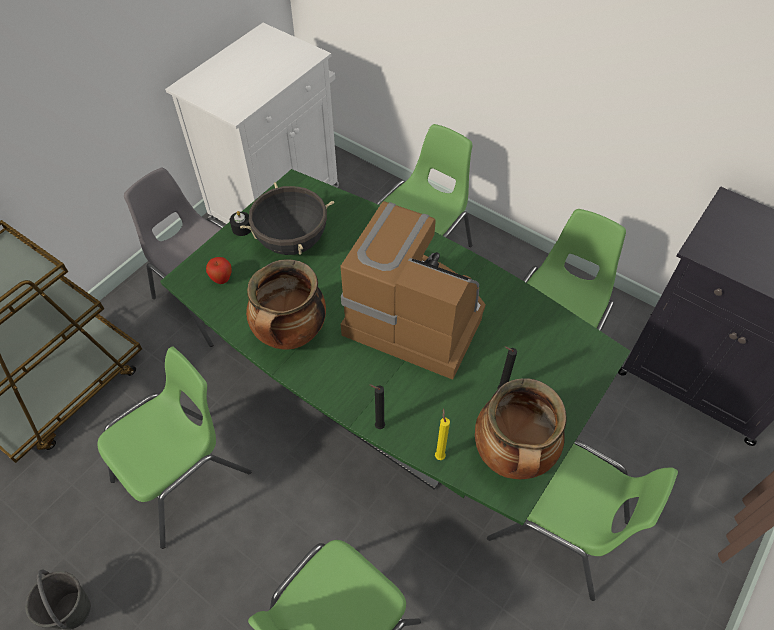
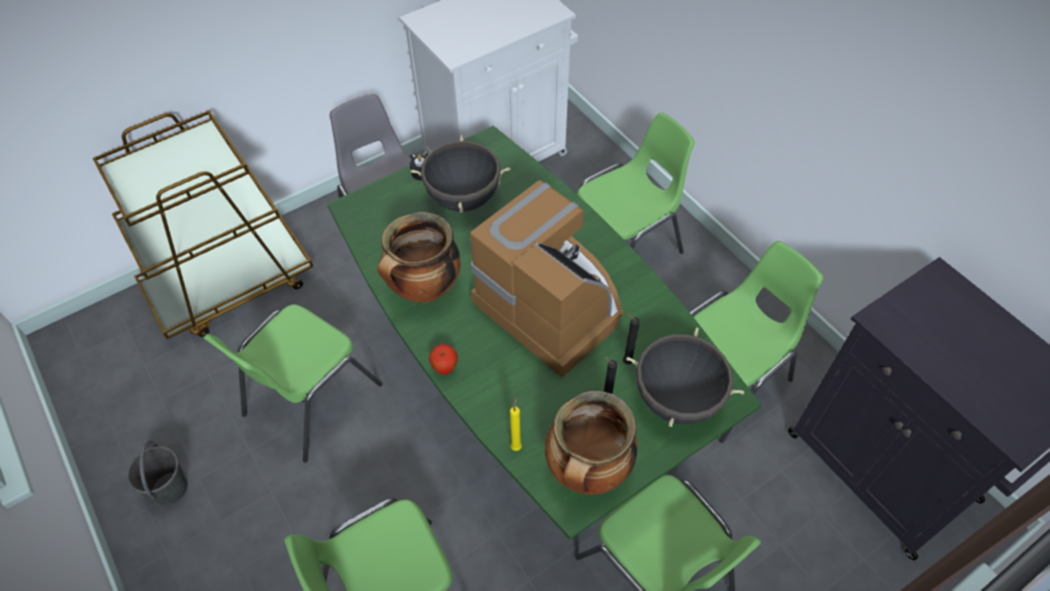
camera: 20 degrees right, 0 degrees up
(184, 477) = (309, 400): green chair -> green chair turned 150 degrees clockwise
(222, 279) = (383, 217): apple -> apple (445, 368)
(378, 426) = (469, 400): black candle -> black candle (625, 361)
(560, 368) = (677, 399): none -> black cooking pot

